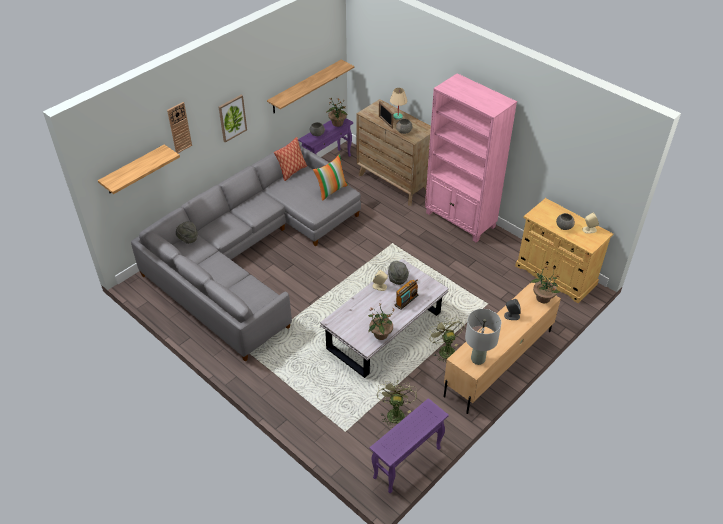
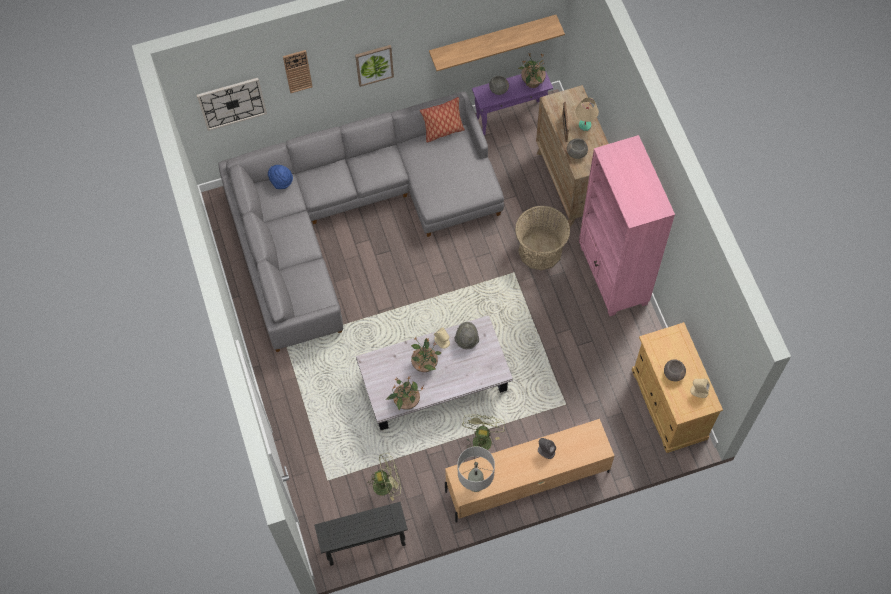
camera: 30 degrees right, 20 degrees up
(133, 170) = (232, 103): shelf -> wall clock
(188, 239) = (281, 181): grey hat -> blue hat
(331, 190) = (471, 179): pillow -> none
(395, 412) = (386, 484): green fan -> green fan turned 45 degrees clockwise
(401, 225) = (540, 250): none -> basket
(406, 300) = (458, 372): radio -> none
(407, 463) = (365, 543): purple side table -> black side table
(542, 297) = (595, 445): potted plant -> potted plant (425, 364)

